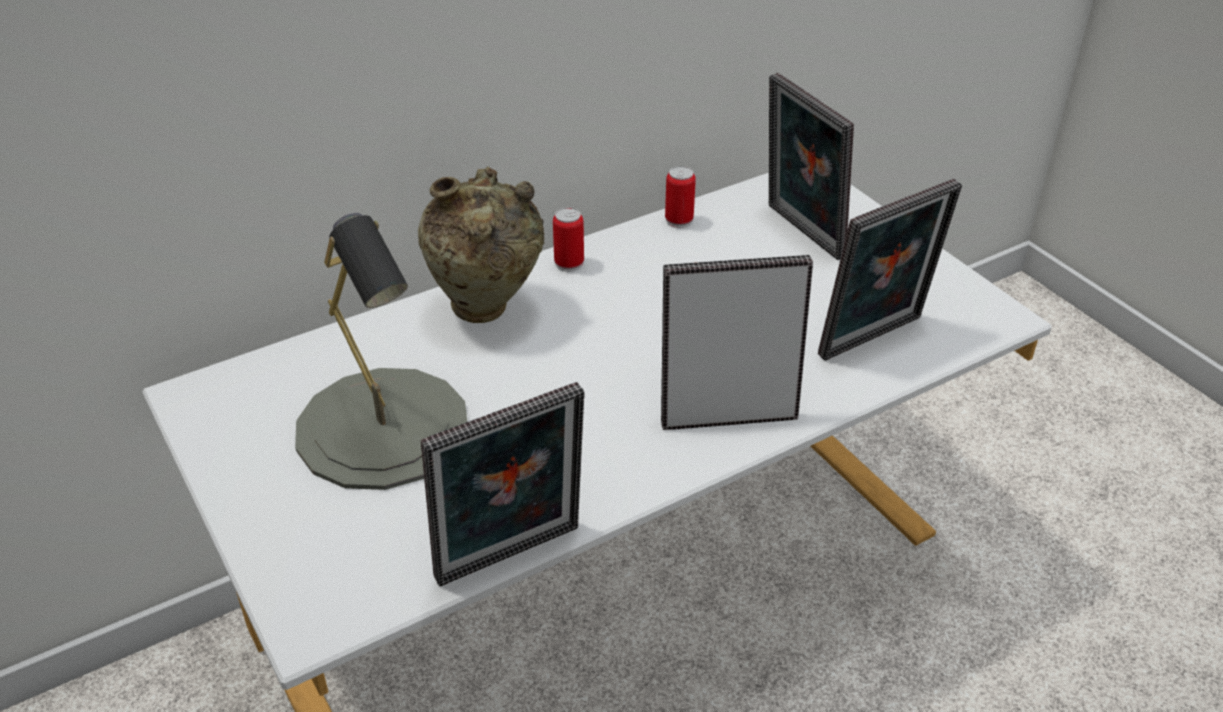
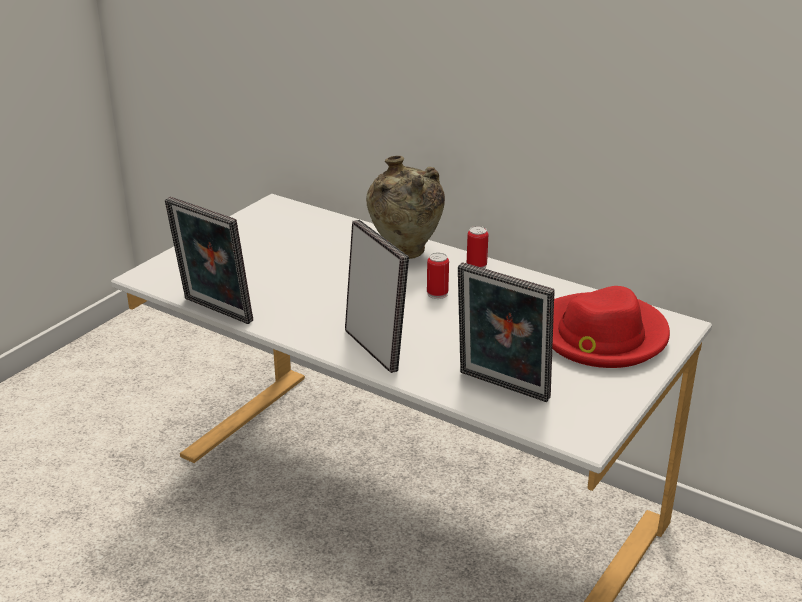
camera: 65 degrees right, 10 degrees down
(383, 427) = (286, 254): grey table lamp -> none
(679, 220) = (563, 289): can -> can (437, 294)
(800, 232) = (600, 336): picture frame -> red hat

